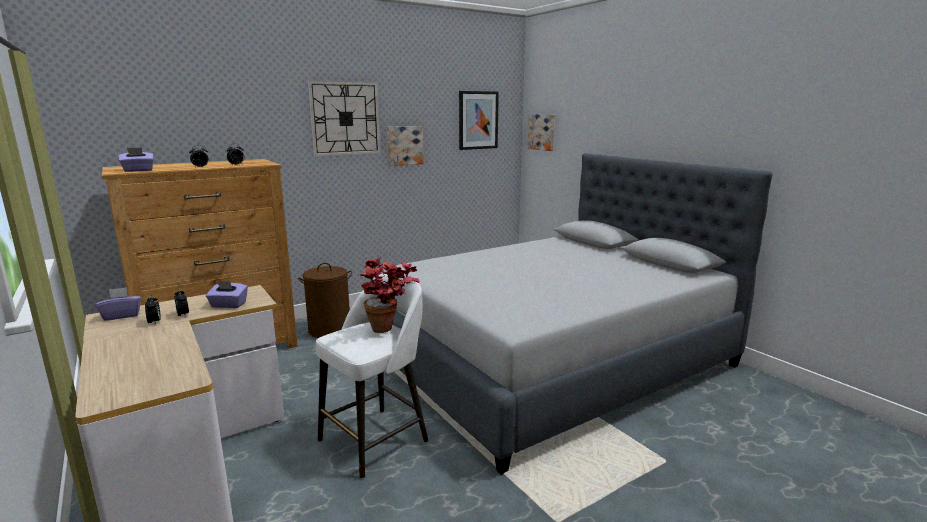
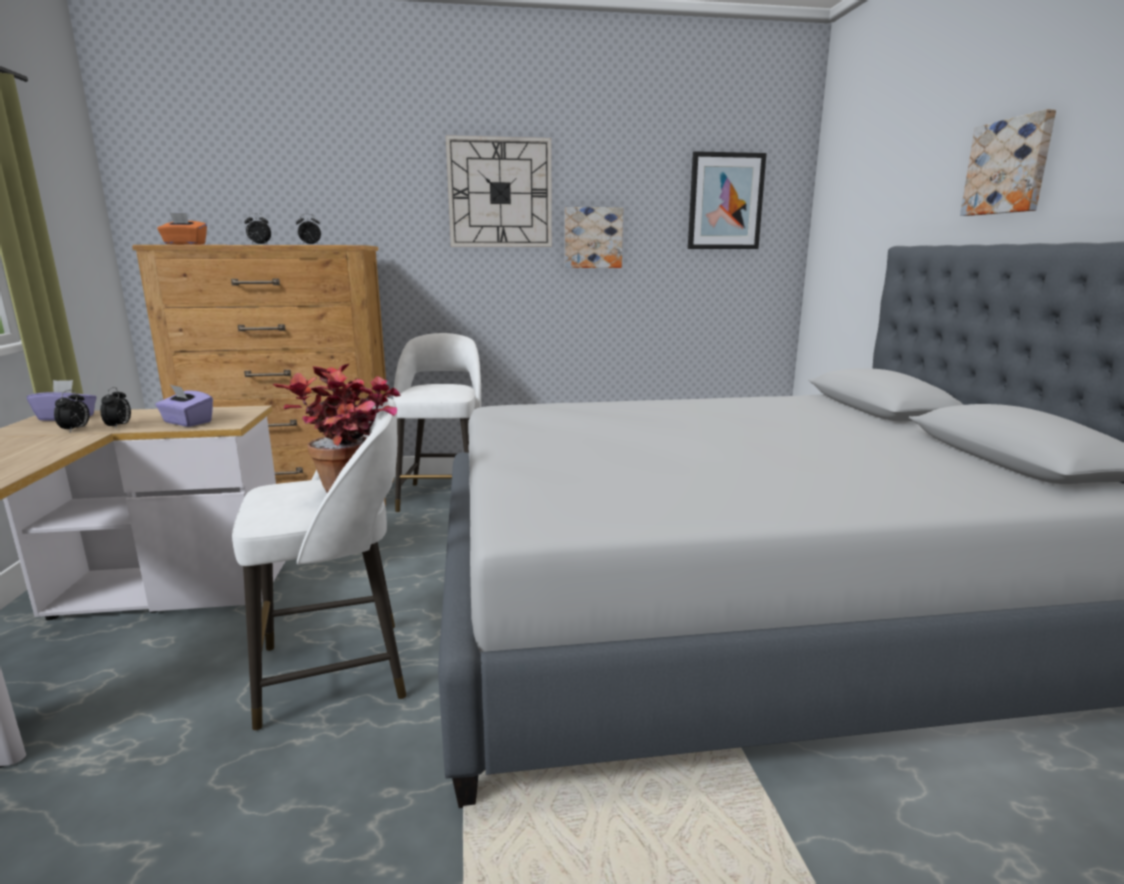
camera: 25 degrees right, 0 degrees up
(138, 170) = (185, 244): purple tissue box -> orange tissue box
(330, 330) = (443, 496): brown laundry basket -> white stool
(542, 132) = (837, 219): picture -> picture (1009, 167)

